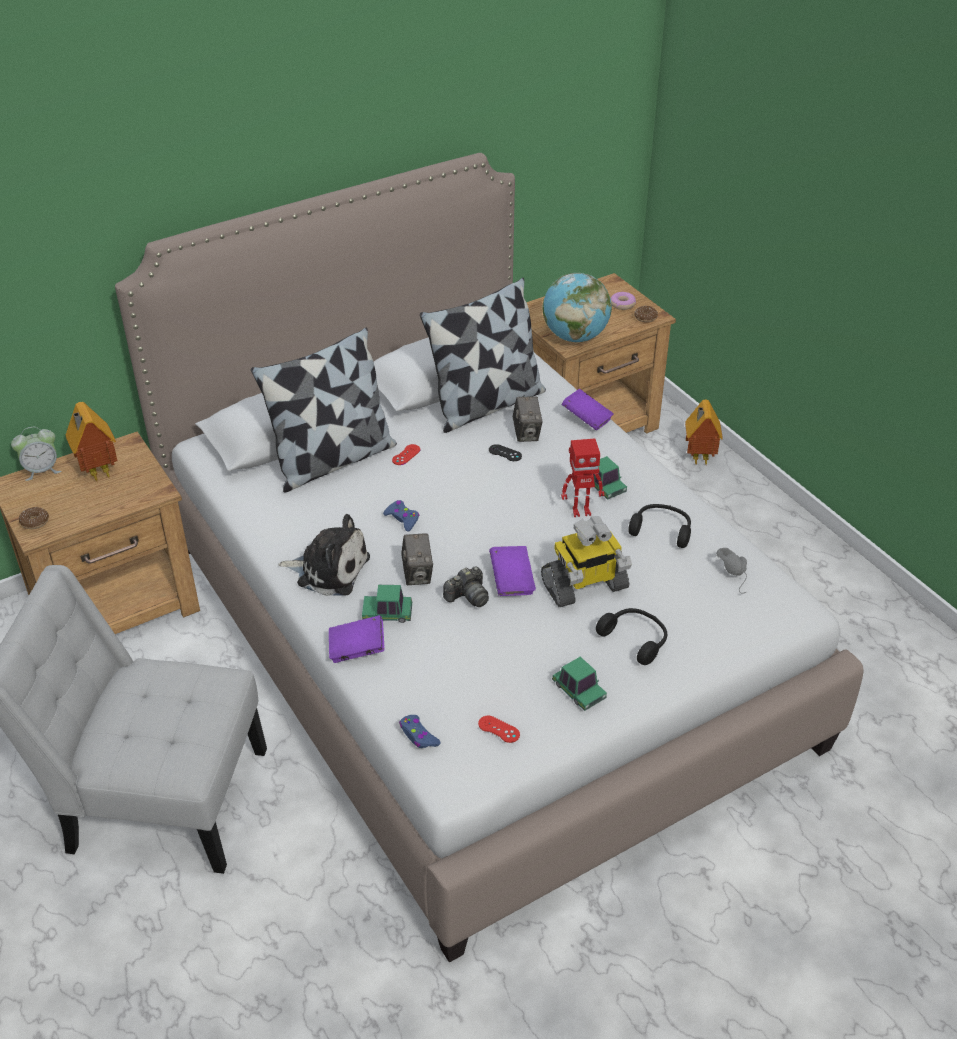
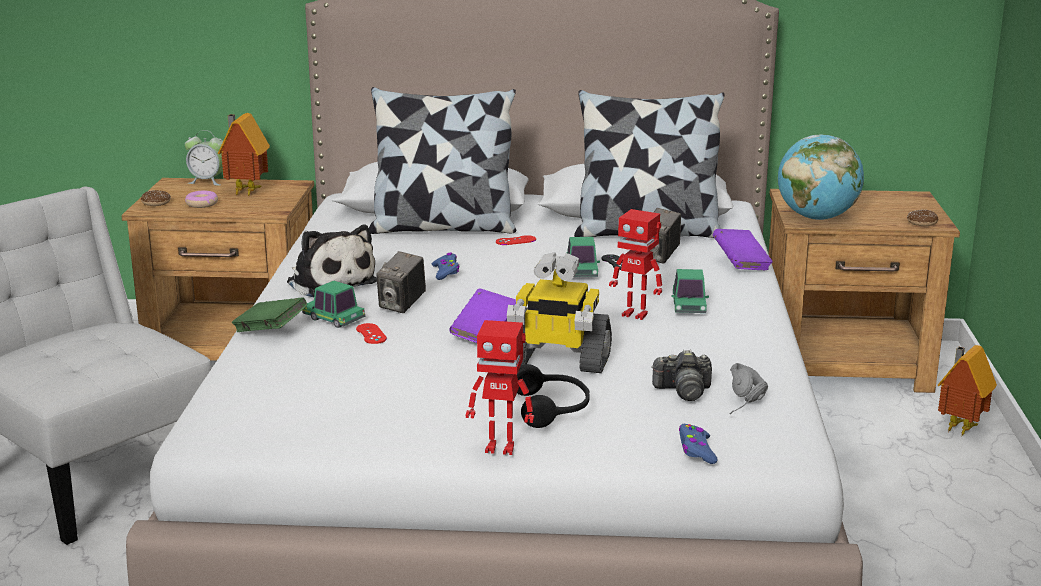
camera: 35 degrees right, 20 degrees down
(357, 649) = (270, 331): purple book -> green book
(418, 736) = (227, 394): blue game controller -> blue game controller (696, 450)
(468, 596) = (423, 329): camera -> camera (683, 391)
(499, 729) = (306, 415): red game controller -> red game controller (371, 334)
(578, 691) = (430, 420): toy car -> toy car (581, 271)
(622, 304) = (907, 210): donut -> donut (202, 204)
(646, 694) = (500, 448): none -> toy robot
(662, 530) = (707, 350): black headphones -> none

